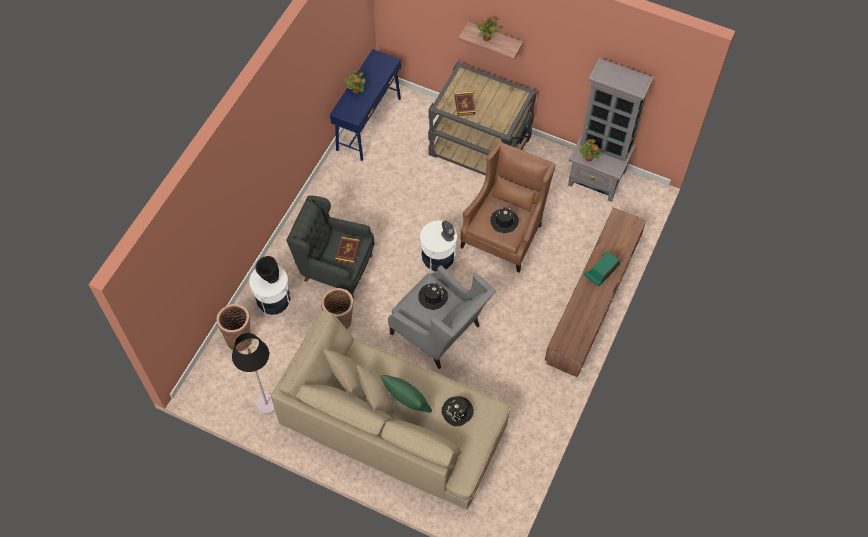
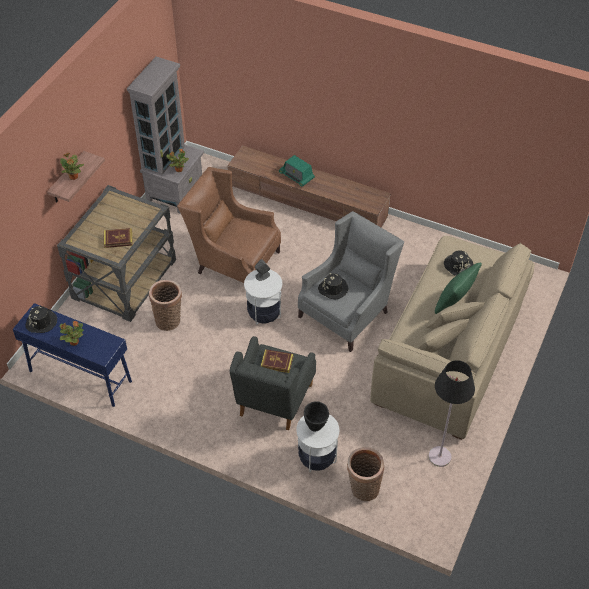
camera: 90 degrees left, 10 degrees down
(340, 322) = (339, 394): basket -> basket (169, 320)
(504, 221) = (246, 235): black hat -> black hat (41, 322)

